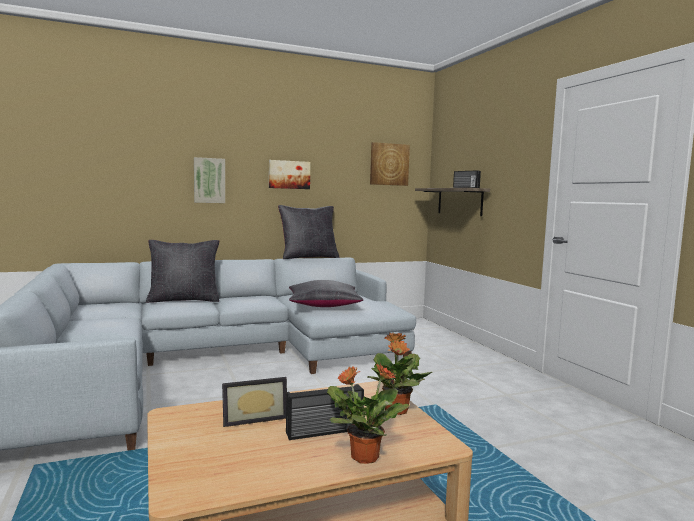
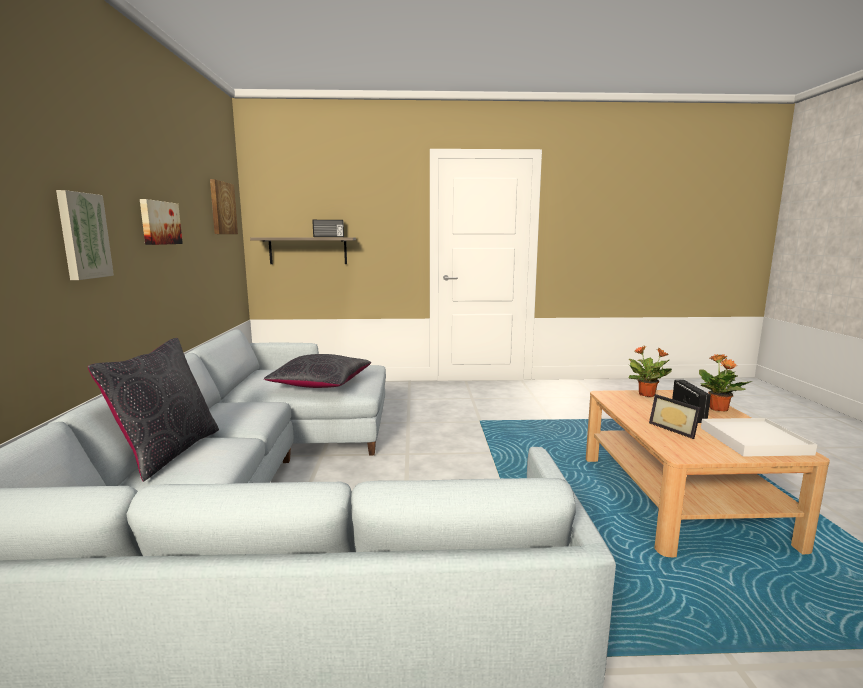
camera: 70 degrees left, 5 degrees up
(224, 464) = (753, 440): none -> white tray
(254, 418) = (675, 429): picture frame -> picture frame turned 150 degrees clockwise
(308, 257) = (205, 340): black pillow -> none

